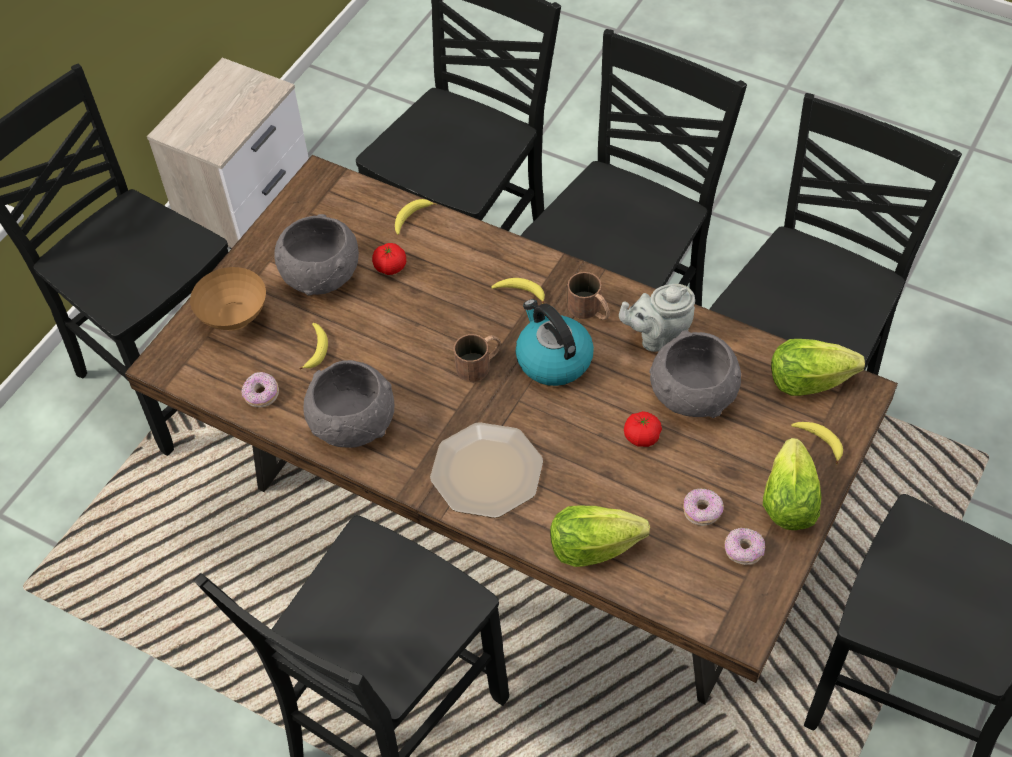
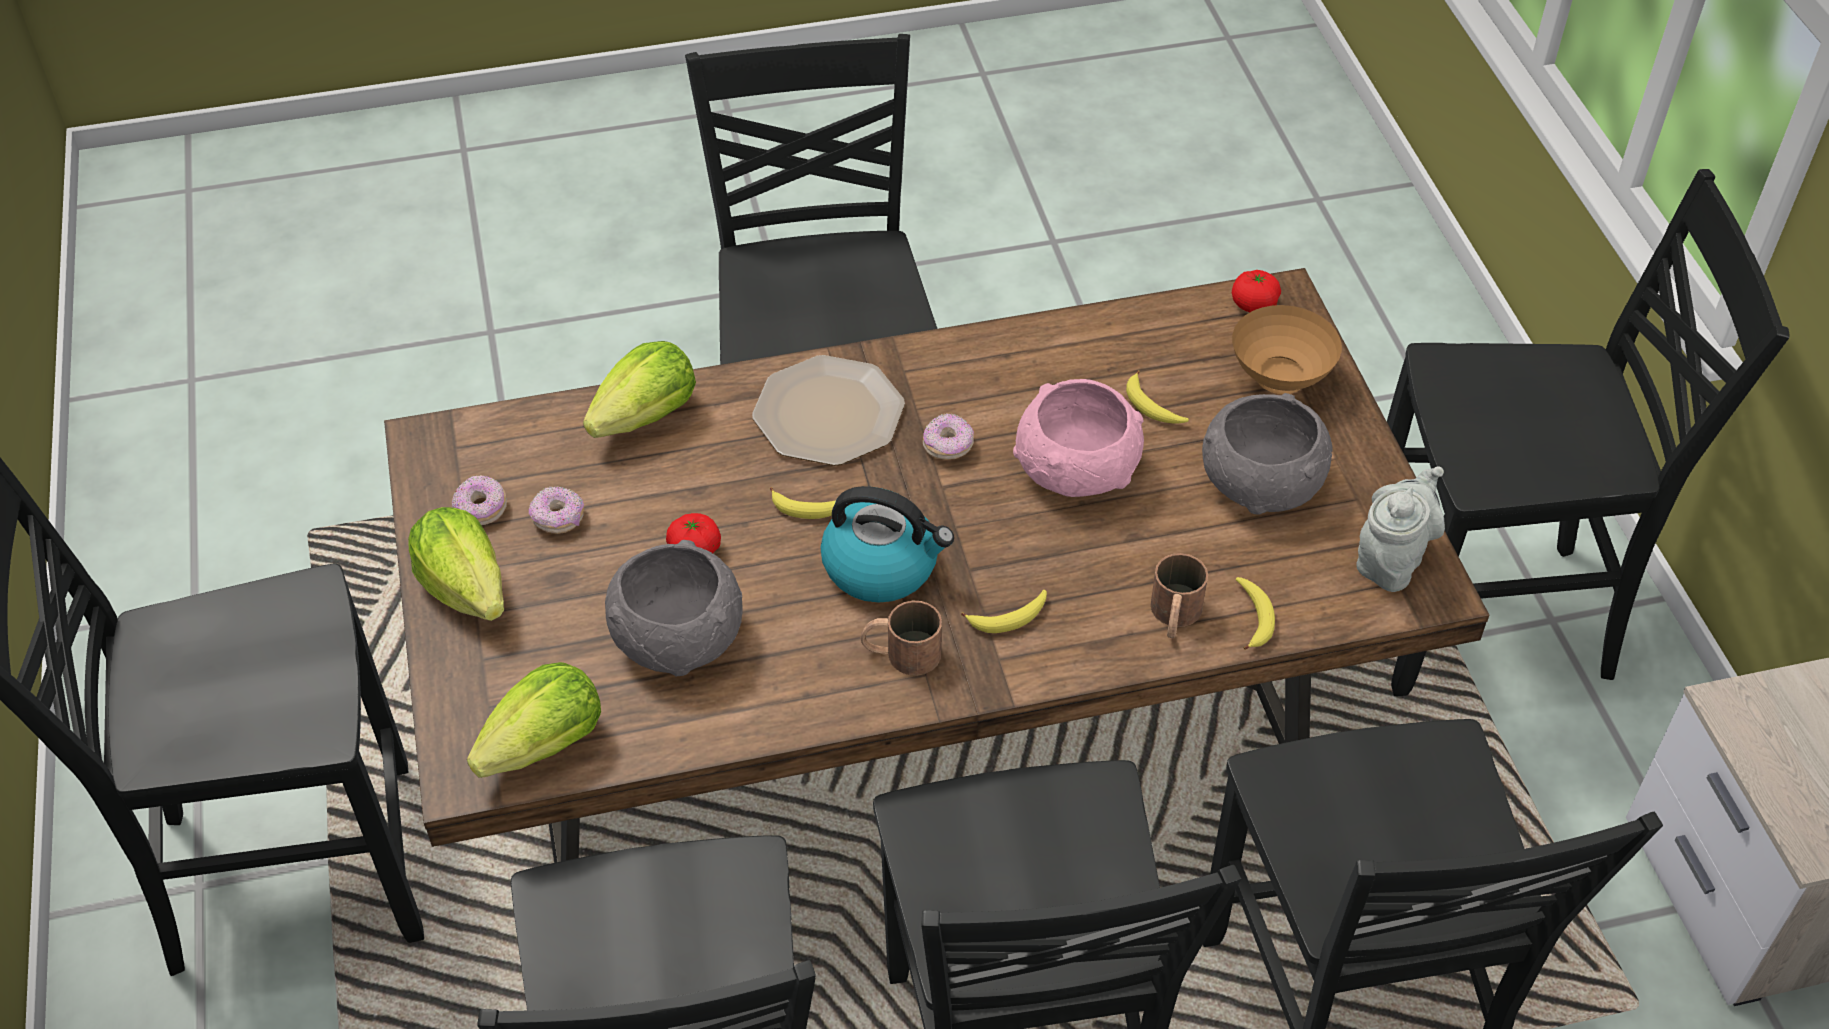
camera: 135 degrees right, 5 degrees down
(261, 395) = (1144, 333): donut -> donut (948, 446)
(352, 422) = (1021, 369): grey bowl -> none
(390, 267) = (1196, 543): tomato -> tomato (1254, 304)
(397, 343) = (1077, 468): none -> pink bowl
(480, 364) = (959, 508): brown mug -> brown mug (1174, 617)
(658, 337) = (783, 677): grey teapot -> grey teapot (1392, 560)
(819, 441) = (477, 678): banana -> banana (811, 508)

